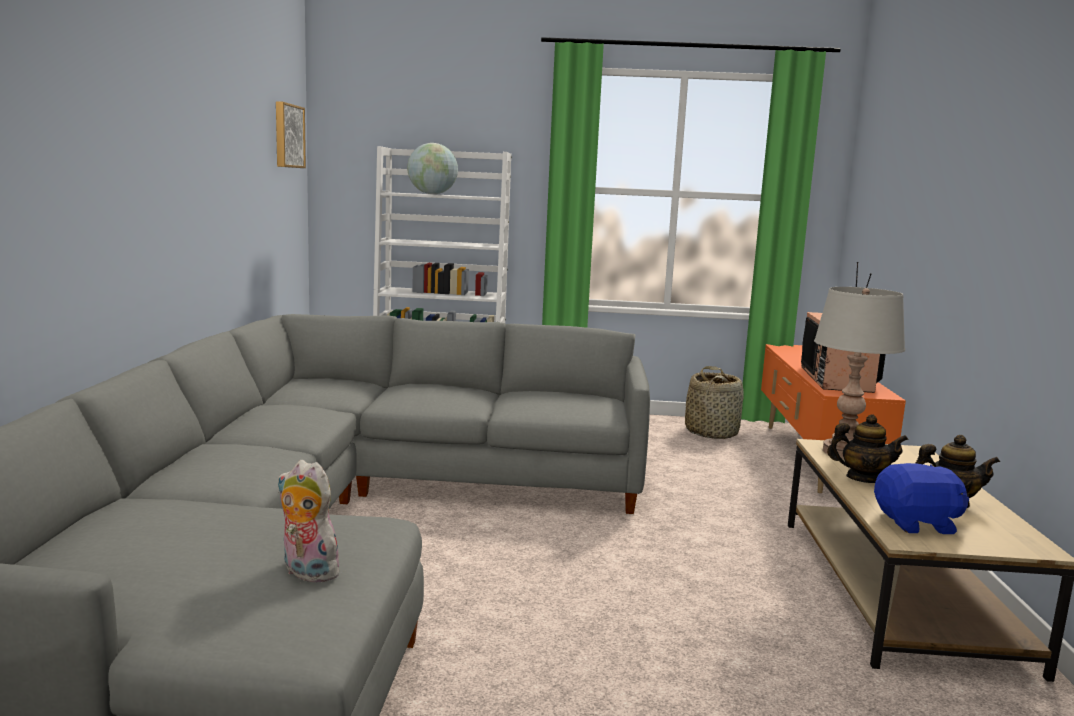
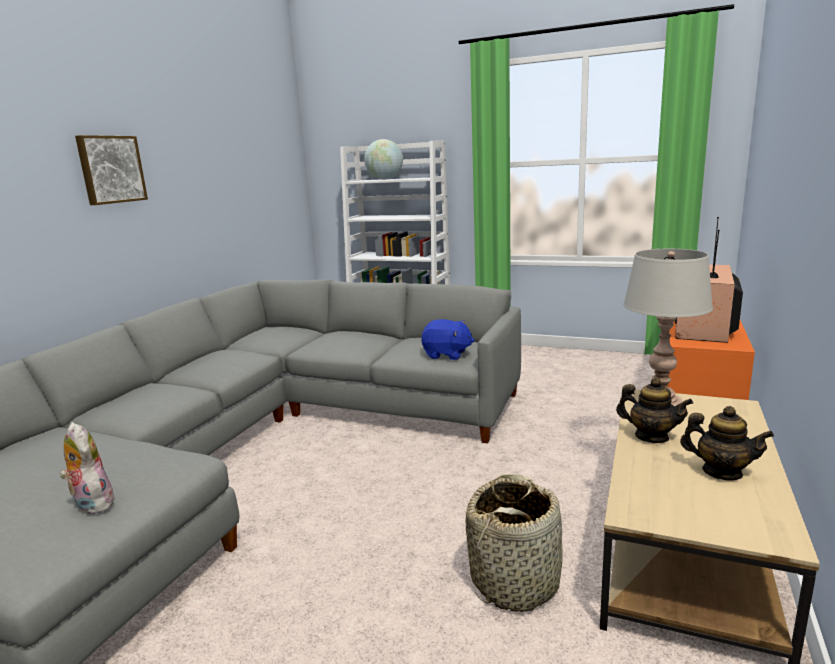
camera: 20 degrees right, 5 degrees up
(287, 136) = (279, 146): picture -> picture (110, 169)
(712, 432) = (613, 366): basket -> basket (515, 581)
(917, 524) = (662, 495): blue plush toy -> blue plush toy (447, 354)

